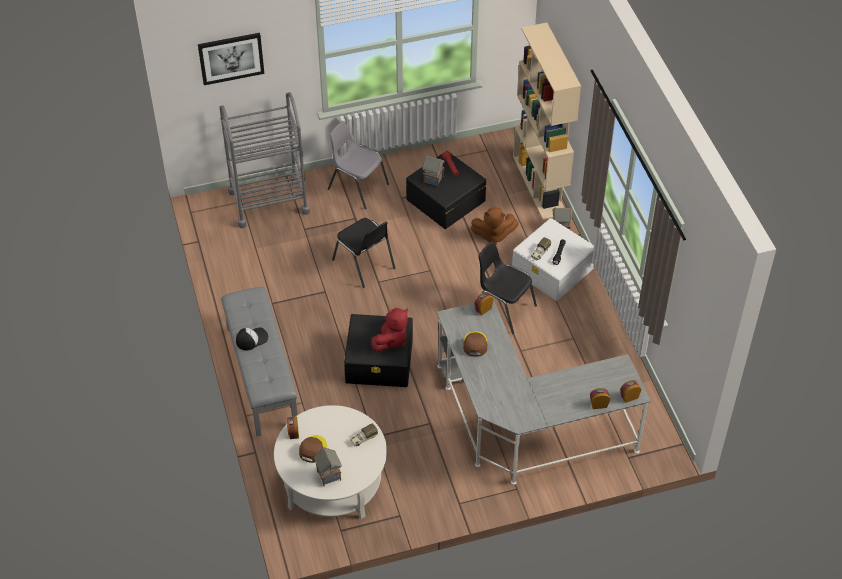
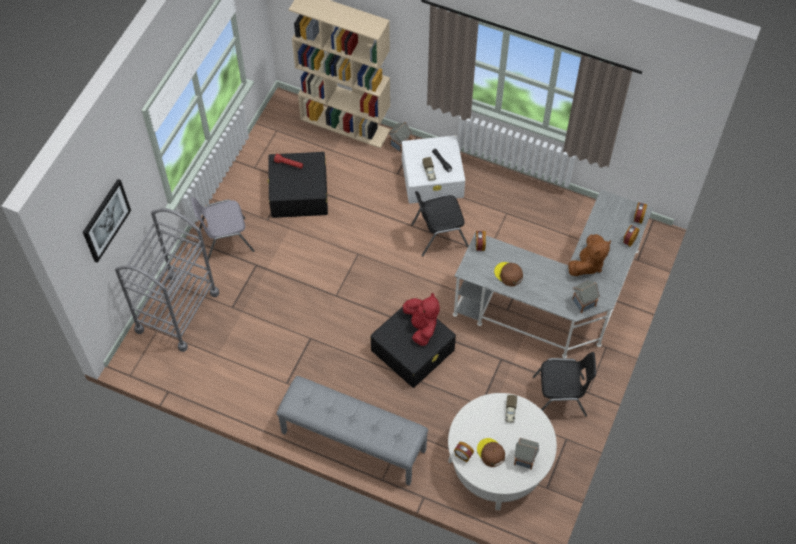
camera: 50 degrees left, 10 degrees up
(252, 339) = (345, 421): cap -> none
(364, 265) = (310, 292): black chair -> black chair (560, 397)
(433, 179) = (289, 184): toy house -> toy house (583, 303)
(493, 235) = (364, 189): brown plush toy -> brown plush toy (587, 264)

